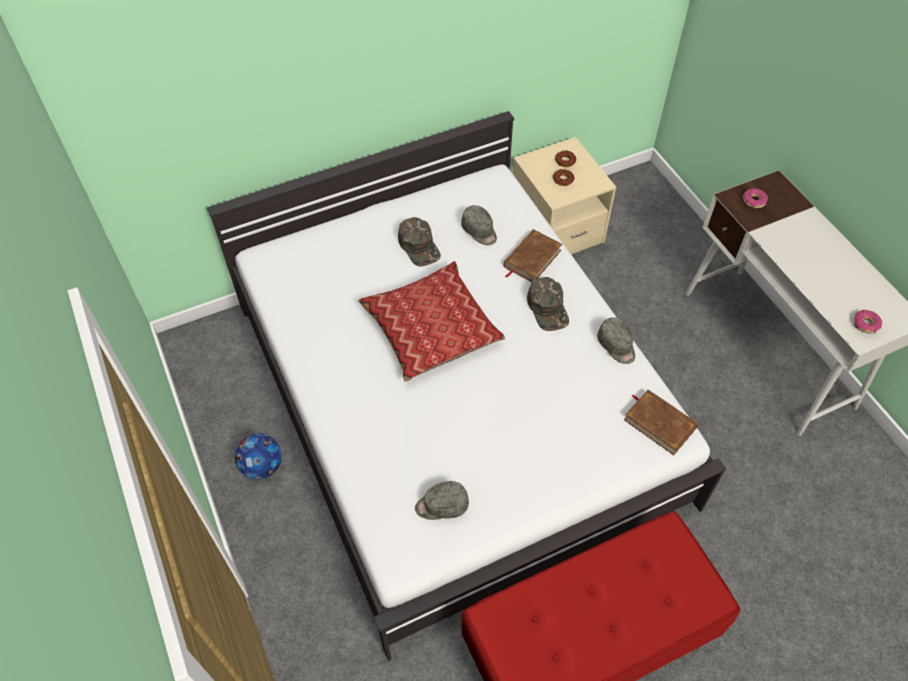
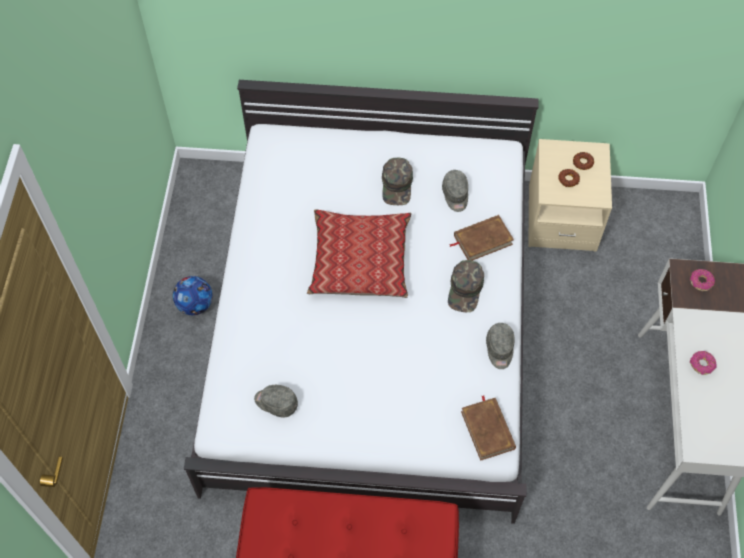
camera: 30 degrees right, 5 degrees up
(865, 324) = (712, 439): donut -> donut (702, 365)

